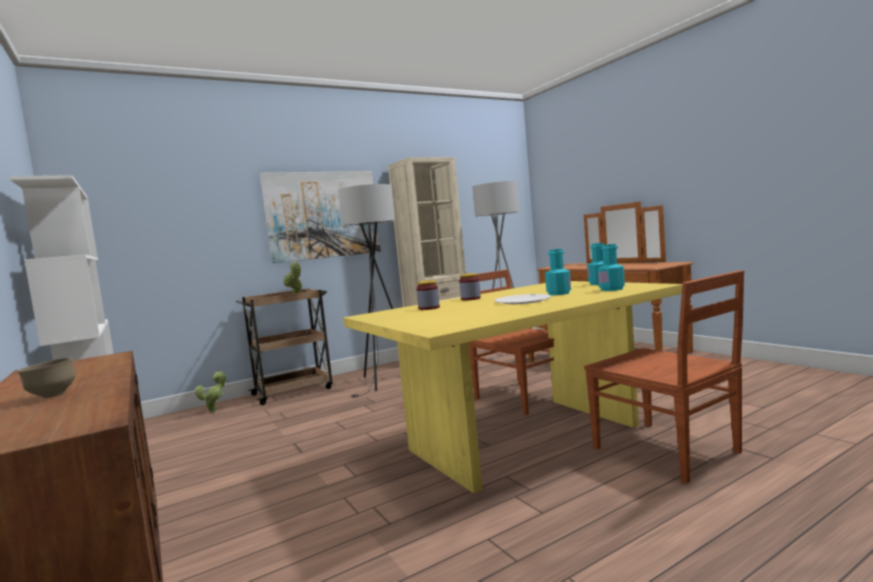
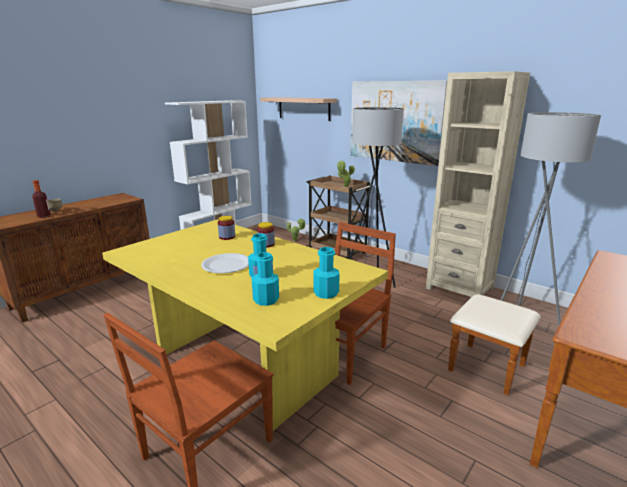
camera: 70 degrees right, 15 degrees up
(87, 397) = (44, 216): none -> bottle
(172, 212) = (304, 108): none -> shelf

